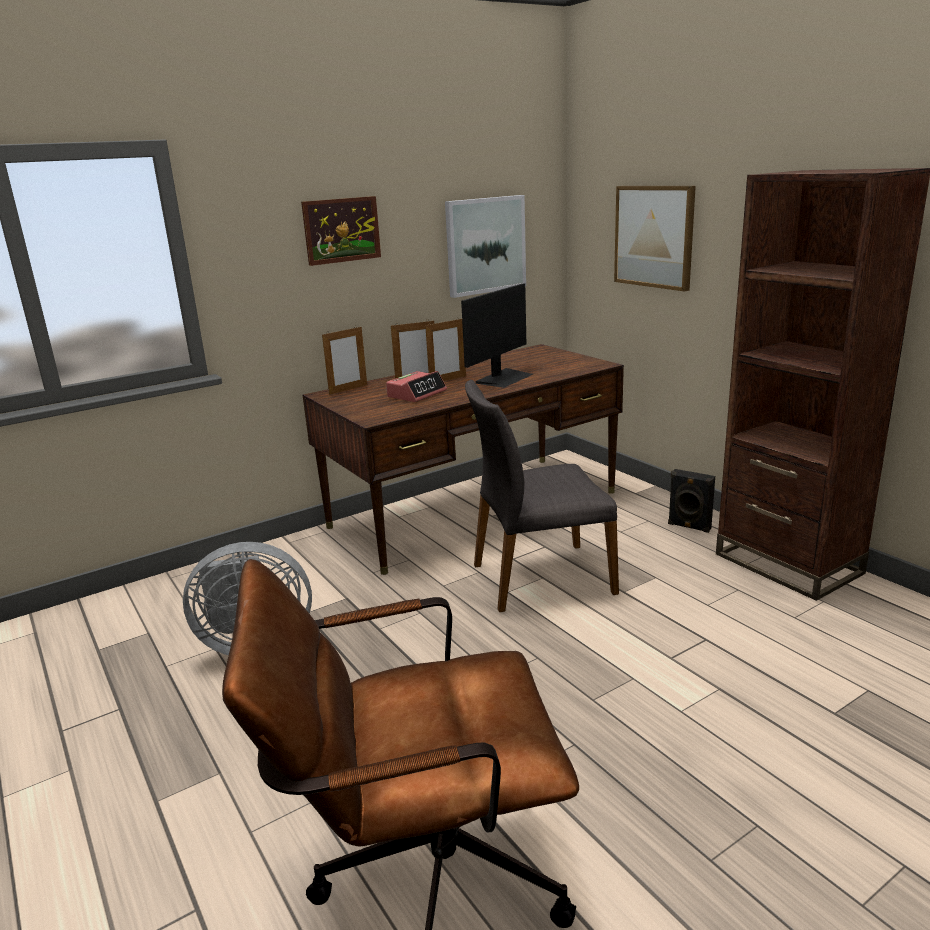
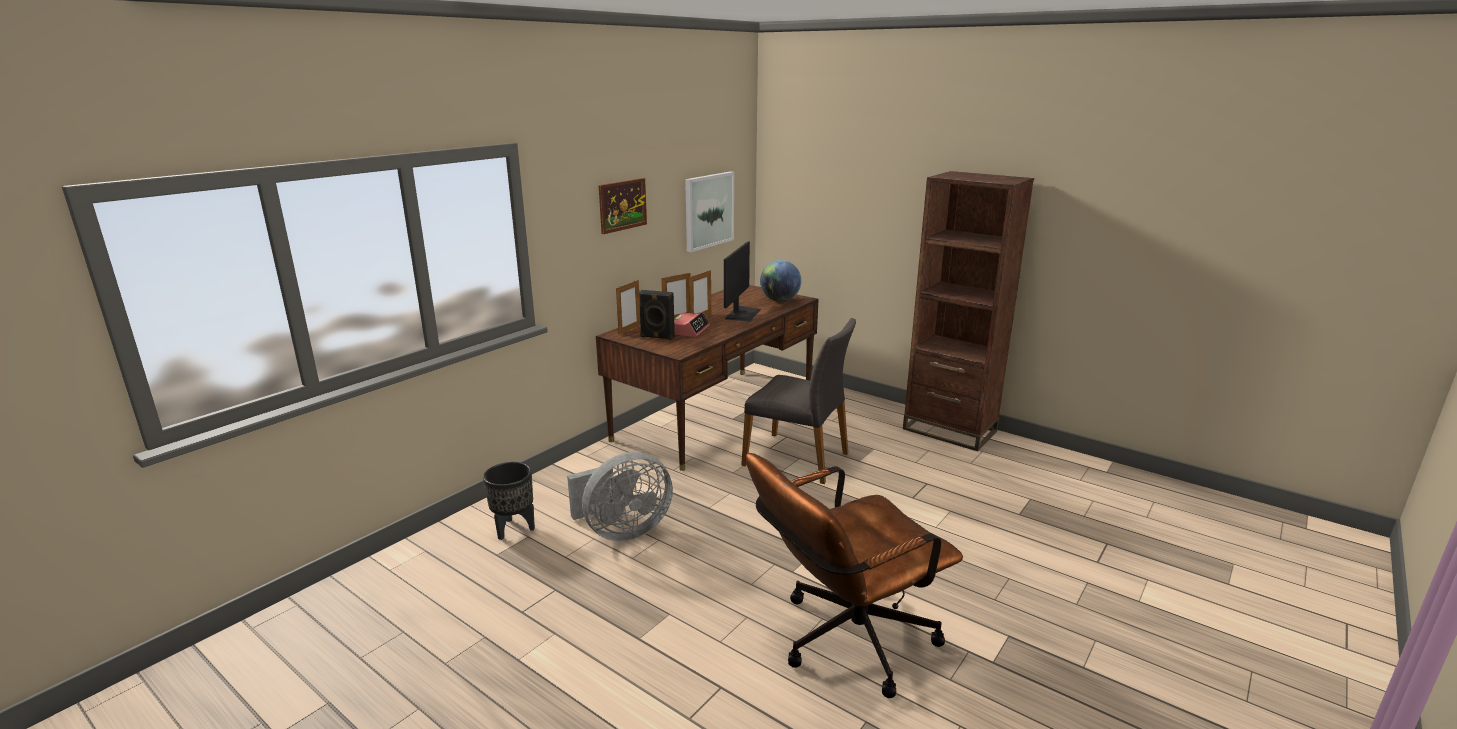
camera: 20 degrees left, 0 degrees up
(142, 621) = (514, 529): none -> black planter
(540, 578) = (797, 458): grey chair -> grey chair turned 120 degrees counterclockwise
(569, 365) = (780, 300): none -> globe
(654, 236) = (835, 205): picture -> none
(689, 527) = (875, 412): black speaker -> black speaker (657, 337)

